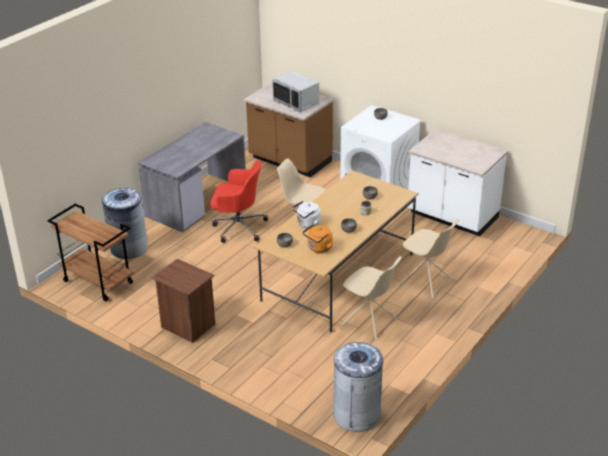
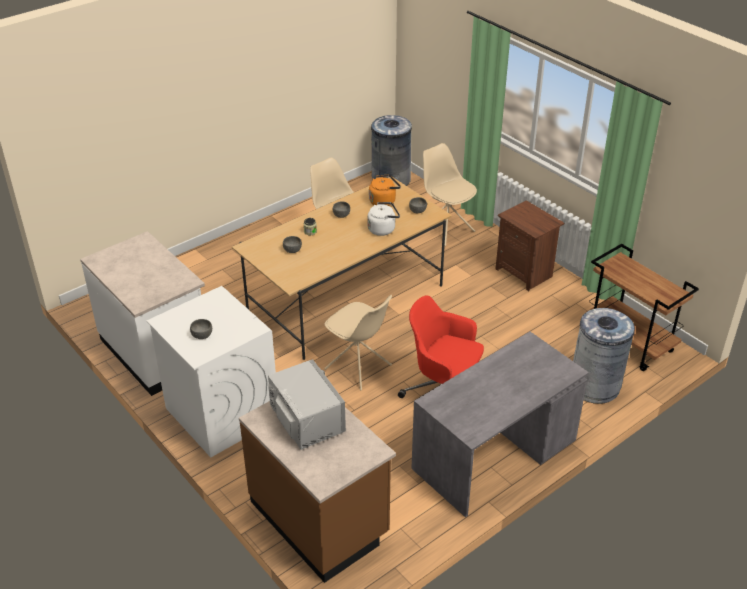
camera: 165 degrees left, 5 degrees up
(426, 282) = (255, 273): beige chair -> beige chair (446, 229)

